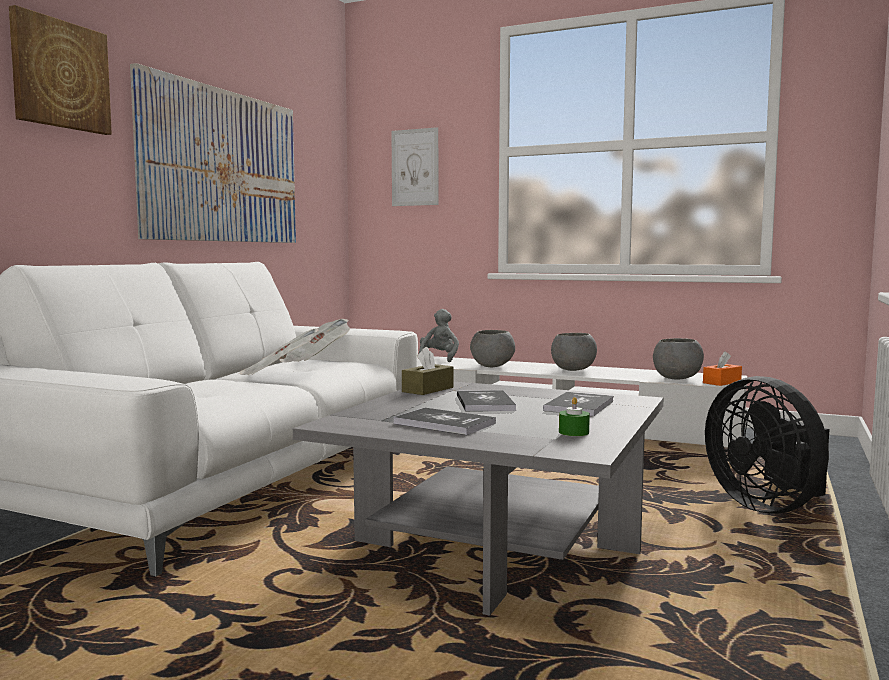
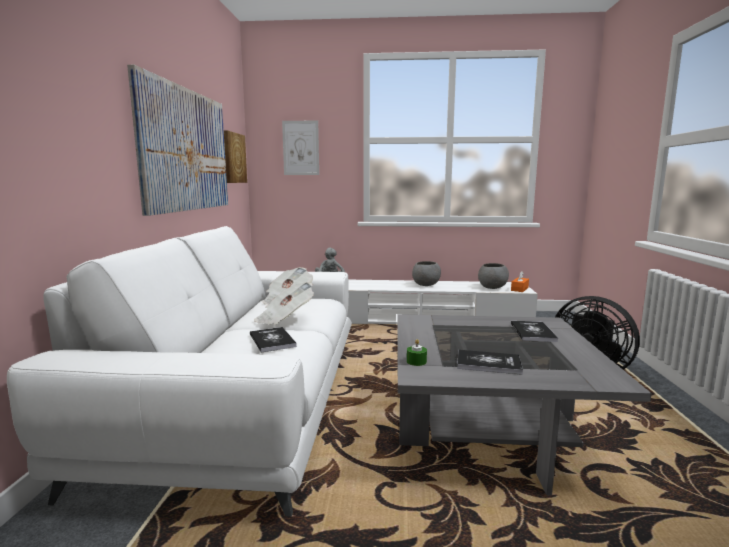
camera: 20 degrees left, 5 degrees up
(60, 75) = (81, 73): picture -> picture (233, 158)
(428, 389) = (416, 326): brown tissue box -> none
(485, 403) = (475, 336): book -> book (272, 340)
(492, 366) = (373, 286): grey bowl -> none
(573, 432) = (576, 361): green candle -> green candle (416, 361)

